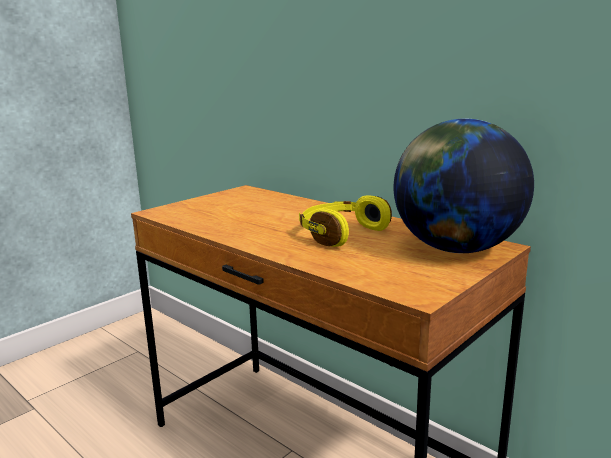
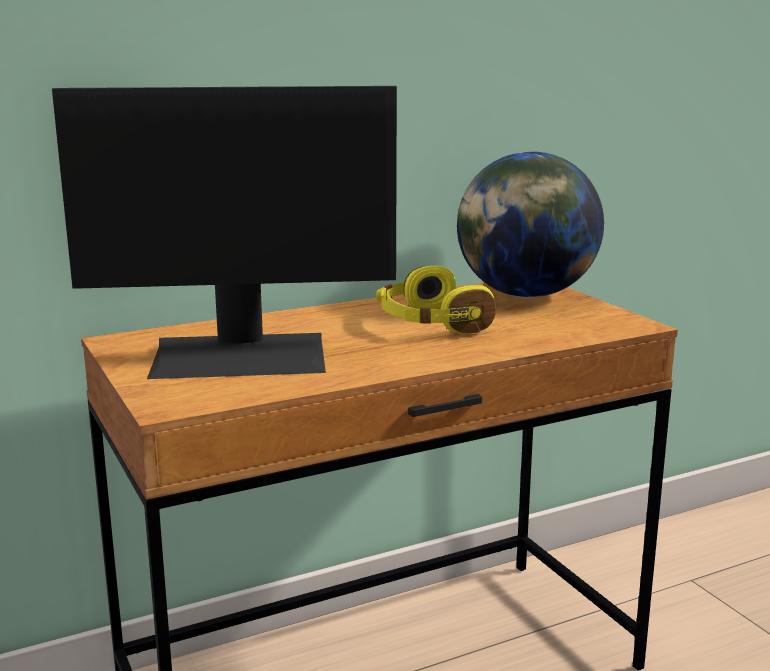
camera: 70 degrees left, 0 degrees up
(236, 209) = (240, 356): none -> monitor

